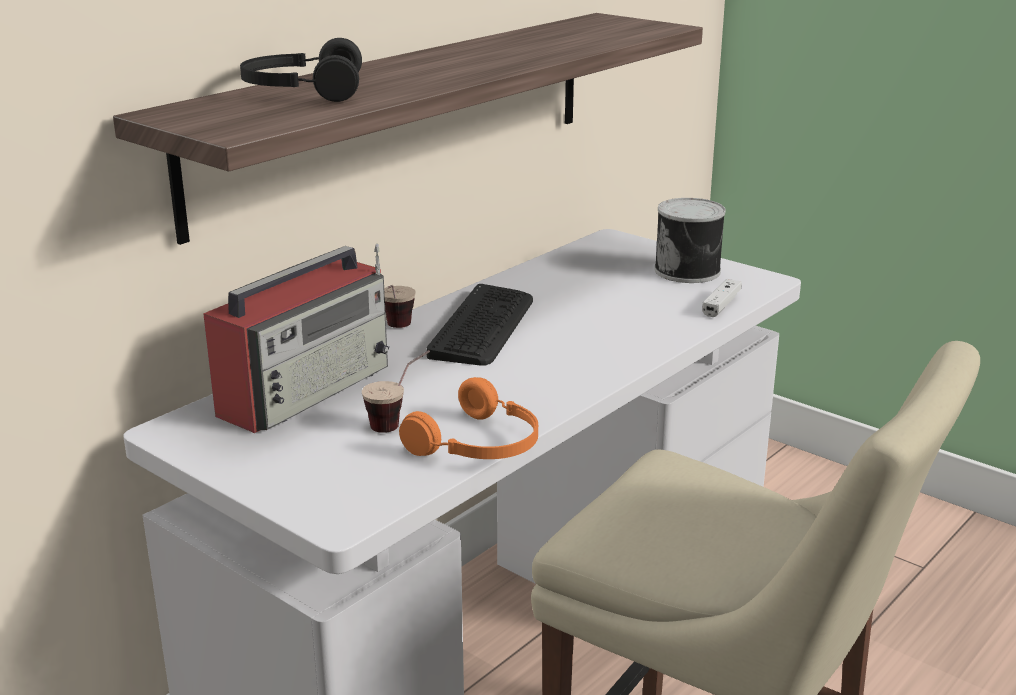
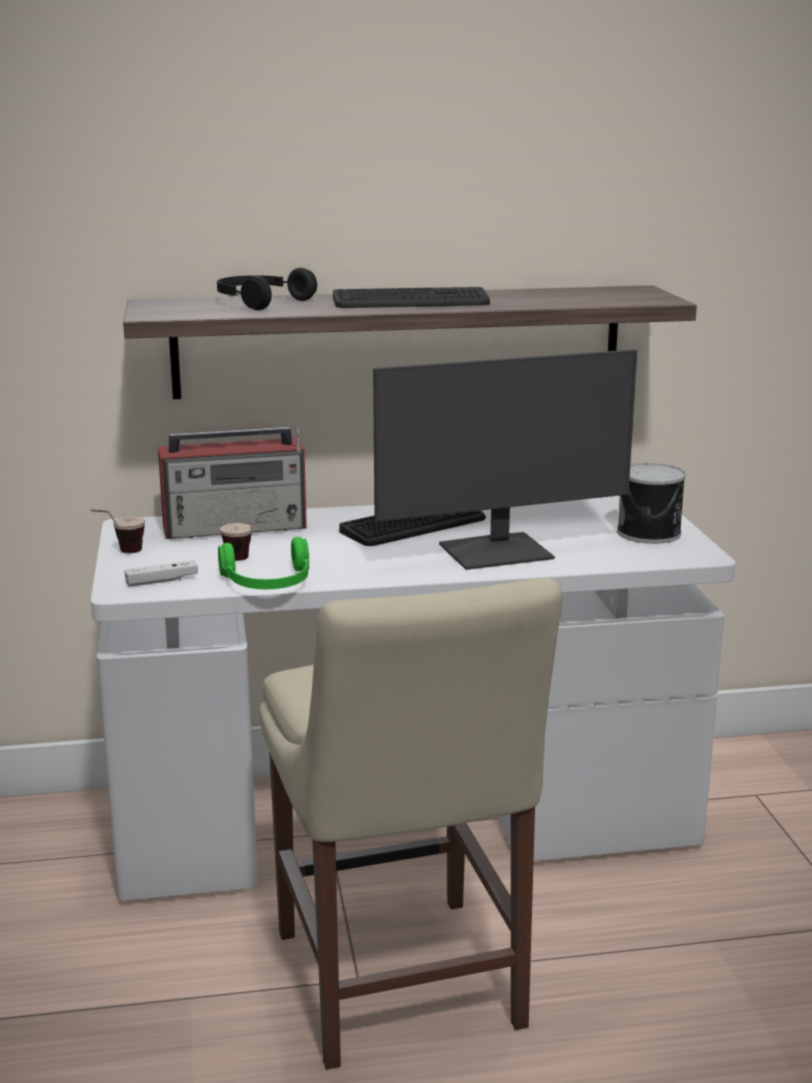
camera: 40 degrees right, 5 degrees down
(396, 330) = (355, 512): cup -> cup (120, 553)
(460, 63) = (411, 301): none -> keyboard
(480, 445) = (268, 583): orange headphones -> green headphones
(614, 331) = (498, 552): none -> monitor
(721, 305) = (621, 560): white game controller -> white game controller (162, 581)

